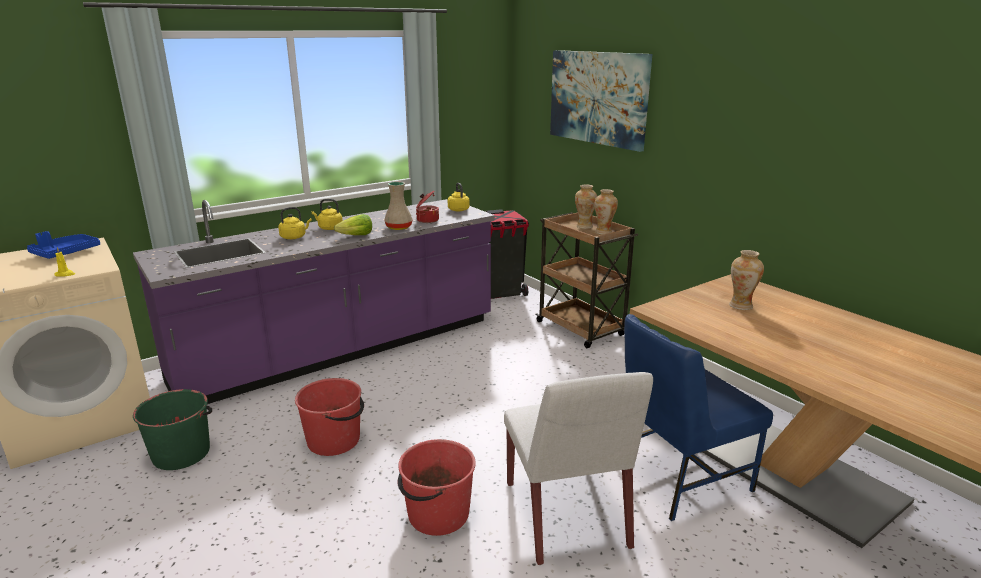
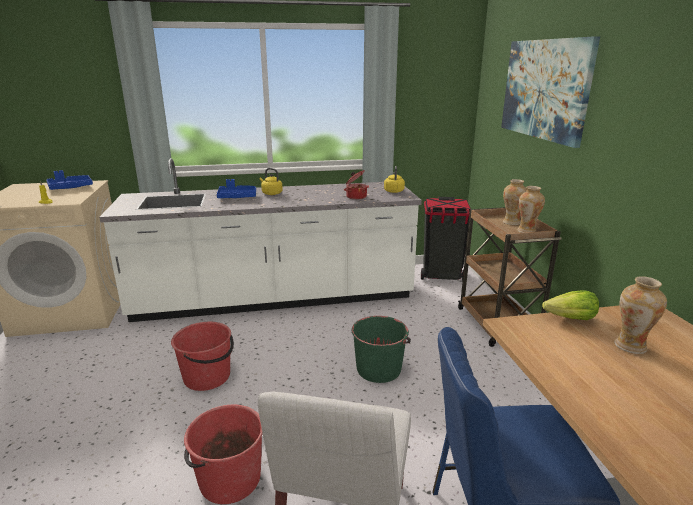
camera: 25 degrees right, 0 degrees up
(182, 453) = (103, 355): green bucket -> green bucket (379, 369)
(294, 237) = (237, 197): yellow kettle -> blue tray
(342, 351) = (274, 299): purple counter -> white counter
(356, 236) = (282, 202): lettuce -> lettuce (570, 319)
(398, 227) = (325, 200): beige vase -> none

